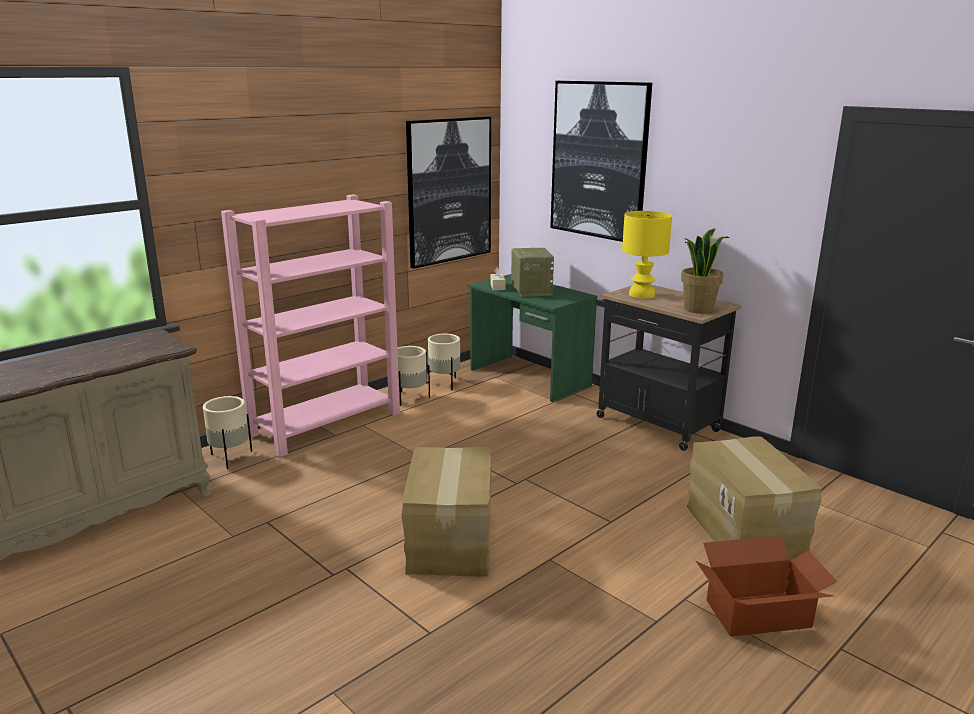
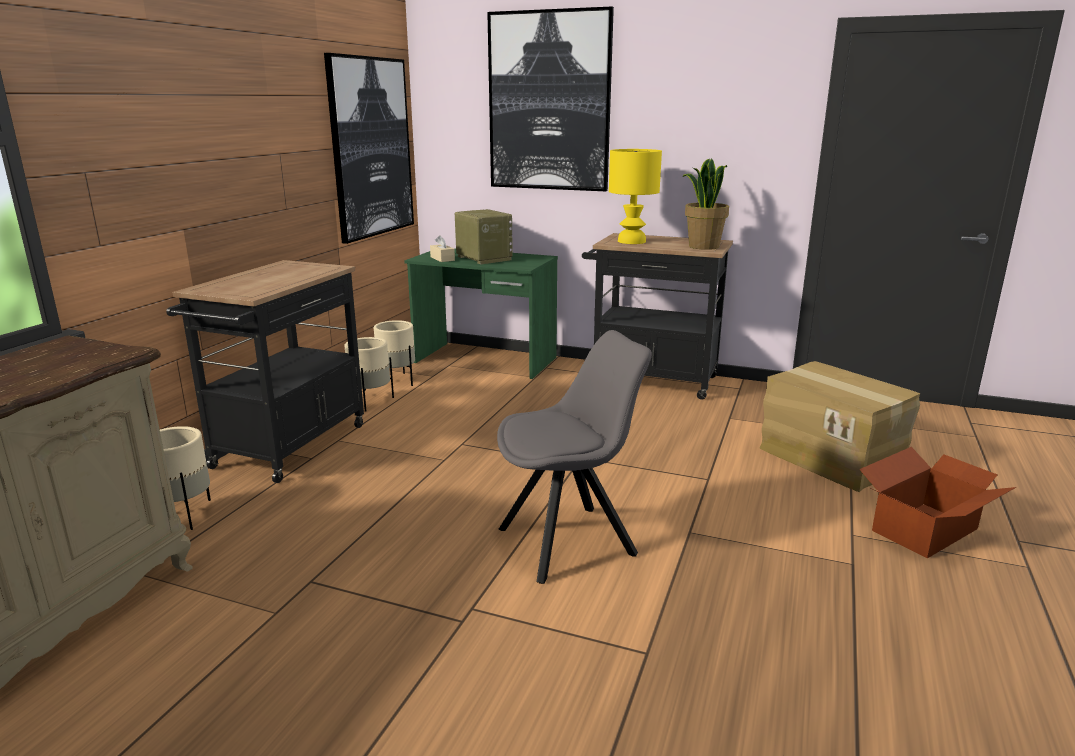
camera: 25 degrees left, 0 degrees up
(325, 424) = (287, 448): pink bookcase -> black cart
(451, 541) = (568, 542): cardboard box -> grey chair

